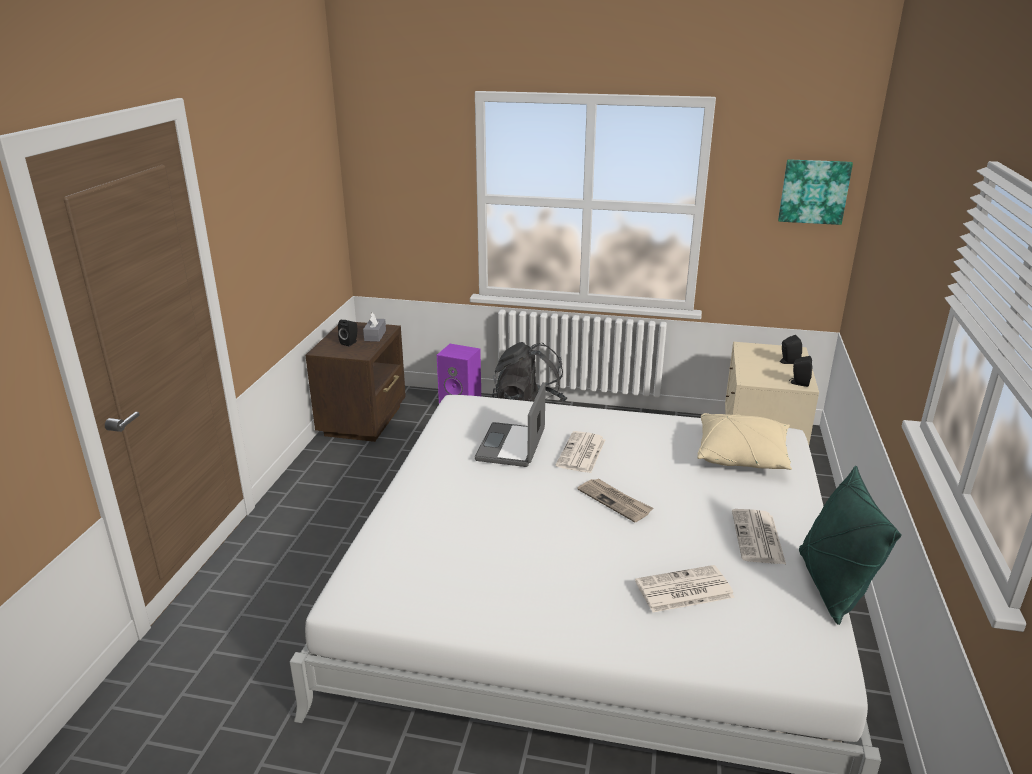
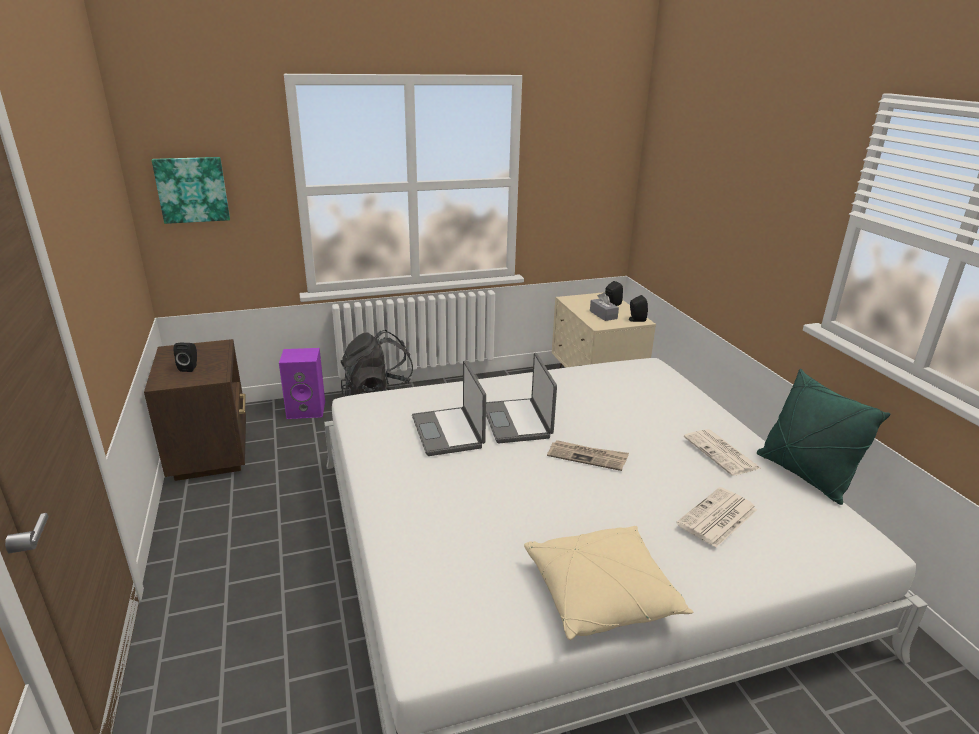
camera: 30 degrees left, 0 degrees up
(375, 335) = (213, 354): grey tissue box -> grey tissue box (603, 315)
(581, 453) = (518, 421): newspaper -> laptop
(742, 455) = (639, 389): beige pillow -> beige pillow (602, 594)
(814, 191) = (603, 157): picture -> picture (192, 189)

